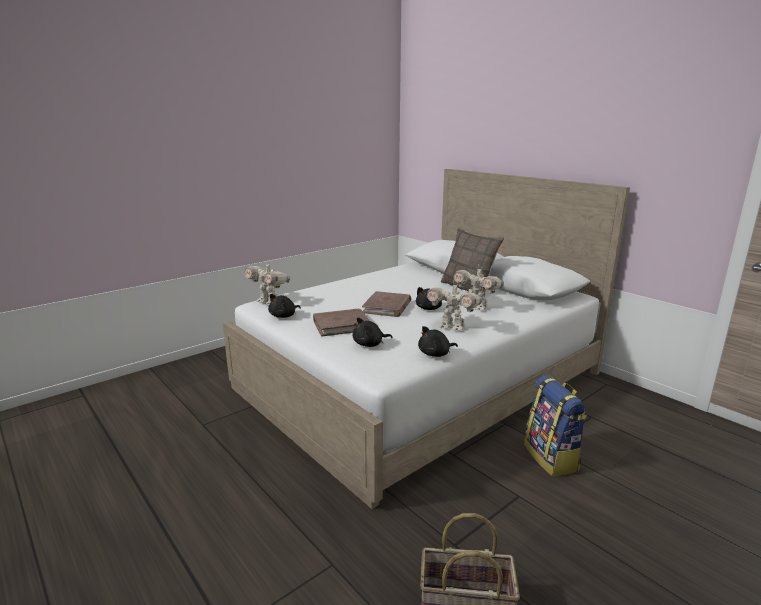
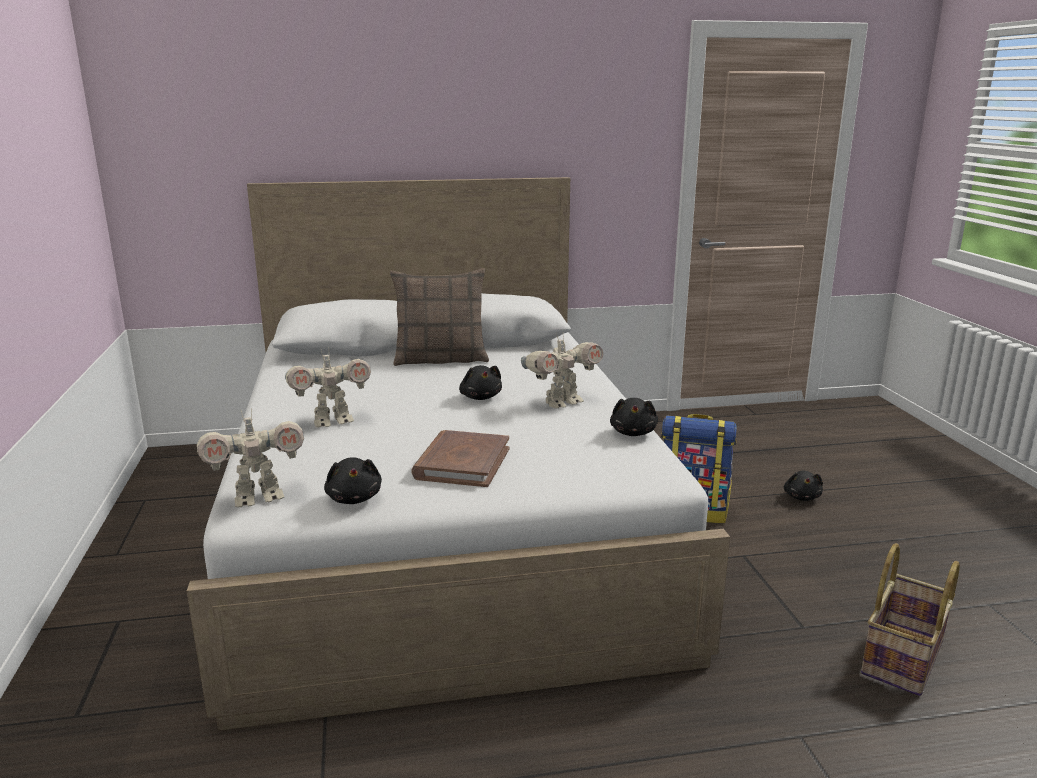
camera: 60 degrees left, 0 degrees up
(370, 344) = (560, 461): black plush toy -> black plush toy (802, 497)
(387, 307) = (436, 418): brown book -> none
(476, 307) = (514, 374): toy robot -> toy robot (332, 422)

